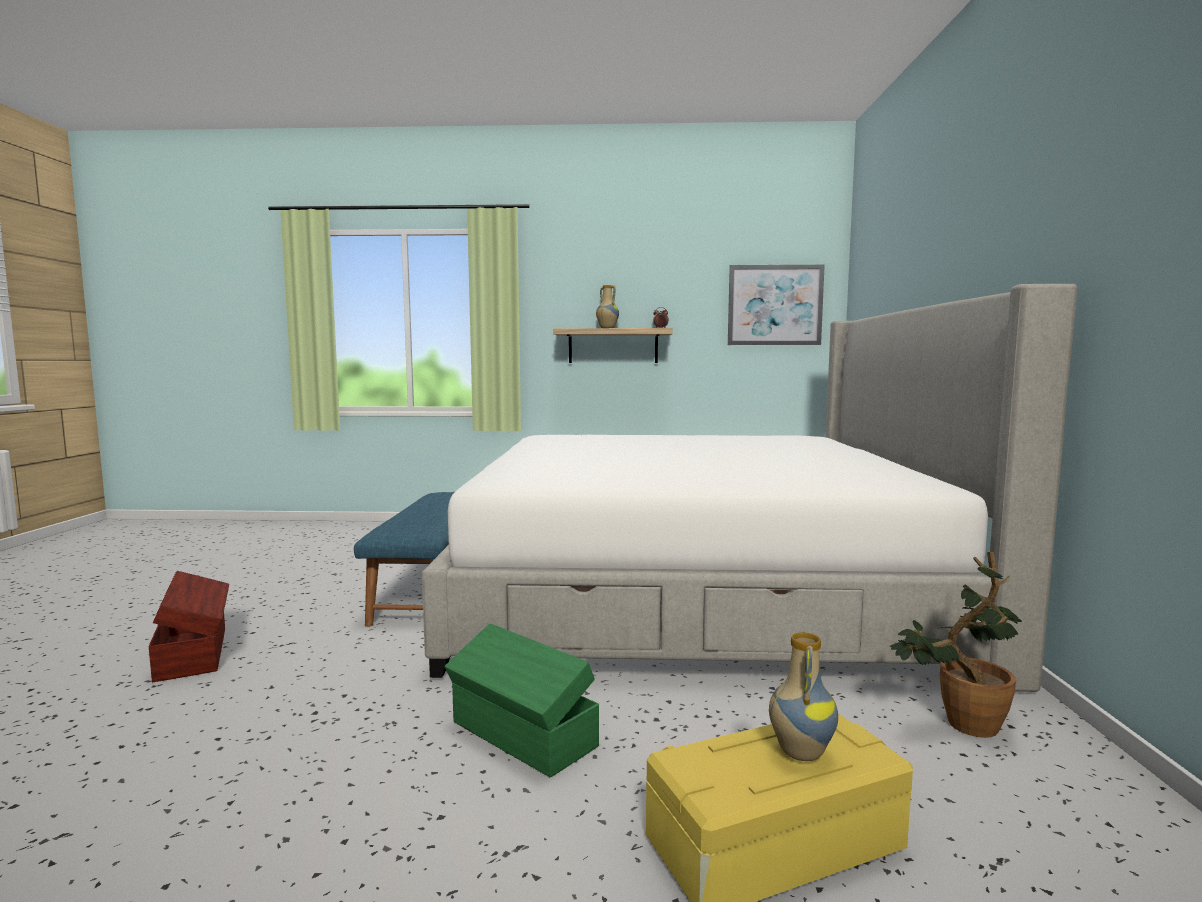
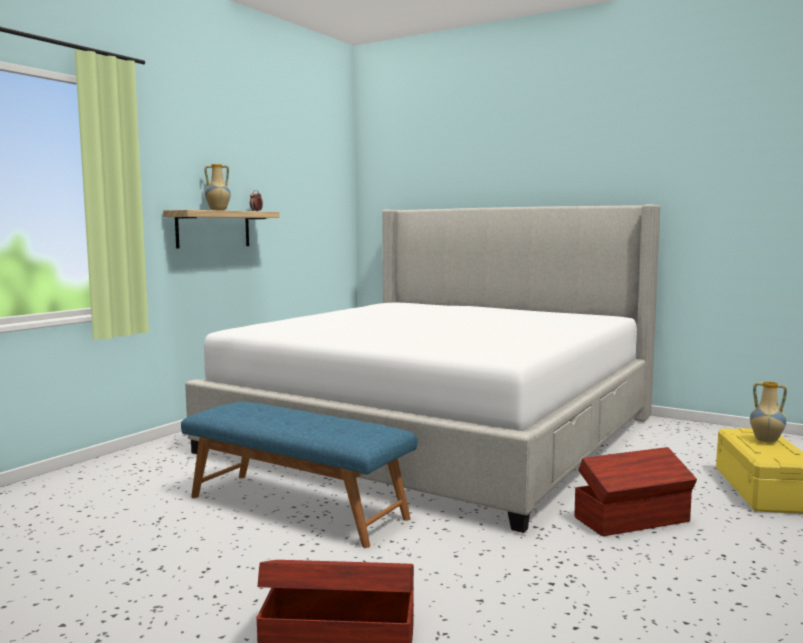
camera: 60 degrees left, 0 degrees up
(522, 735) = (633, 520): green storage box -> brown storage box
(775, 305) = (320, 192): picture -> none
(960, 725) = (672, 435): potted plant -> none

